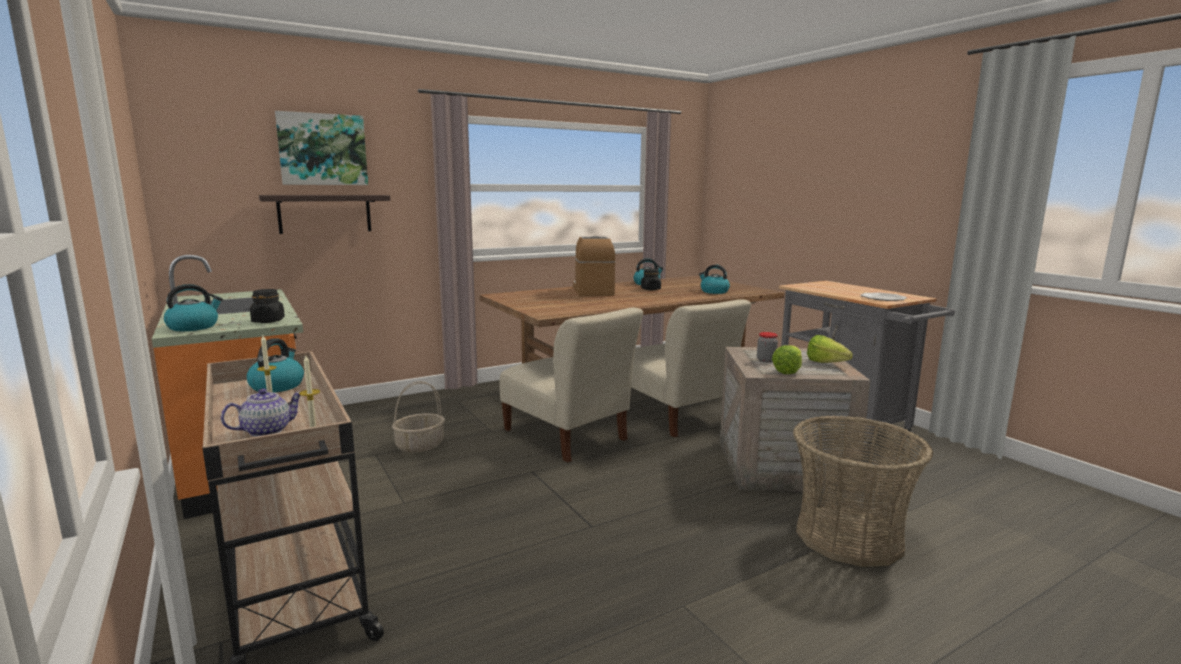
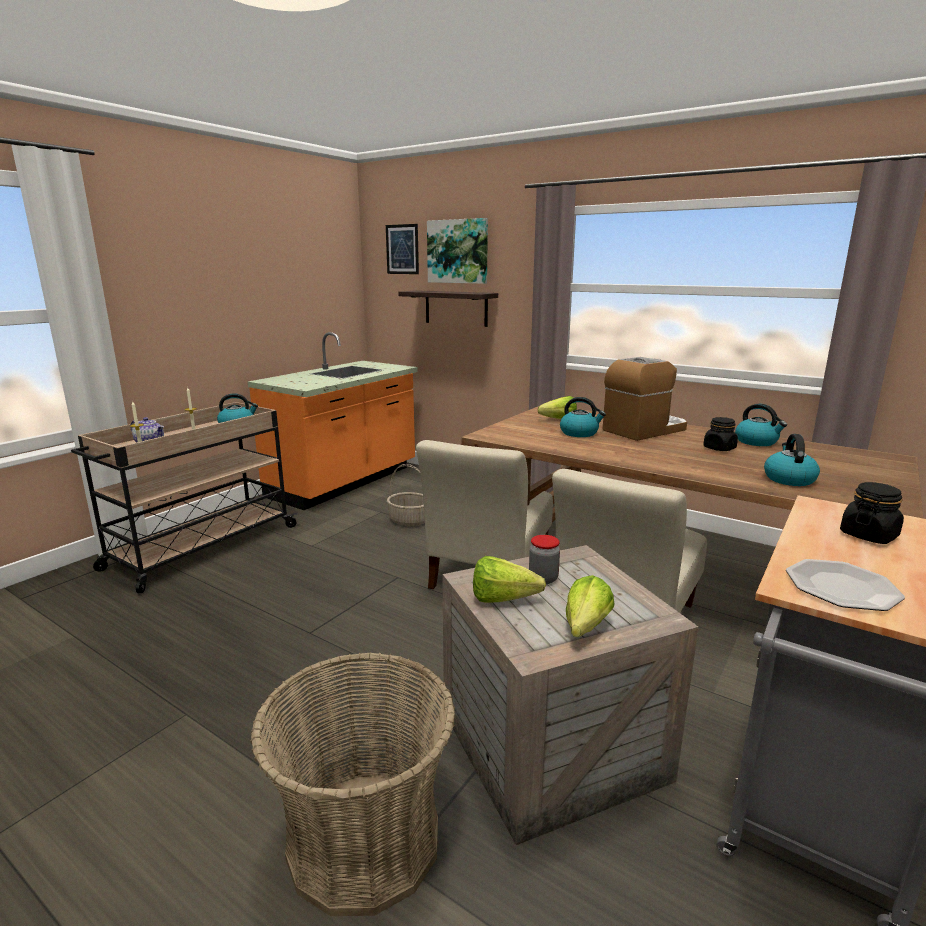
camera: 65 degrees right, 5 degrees up
(194, 327) = (280, 380): kettle -> kettle (579, 433)
(227, 143) = (402, 249): none -> picture
(268, 321) = (307, 385): black jar -> black jar (868, 535)
(535, 299) = (555, 420): none -> lettuce

